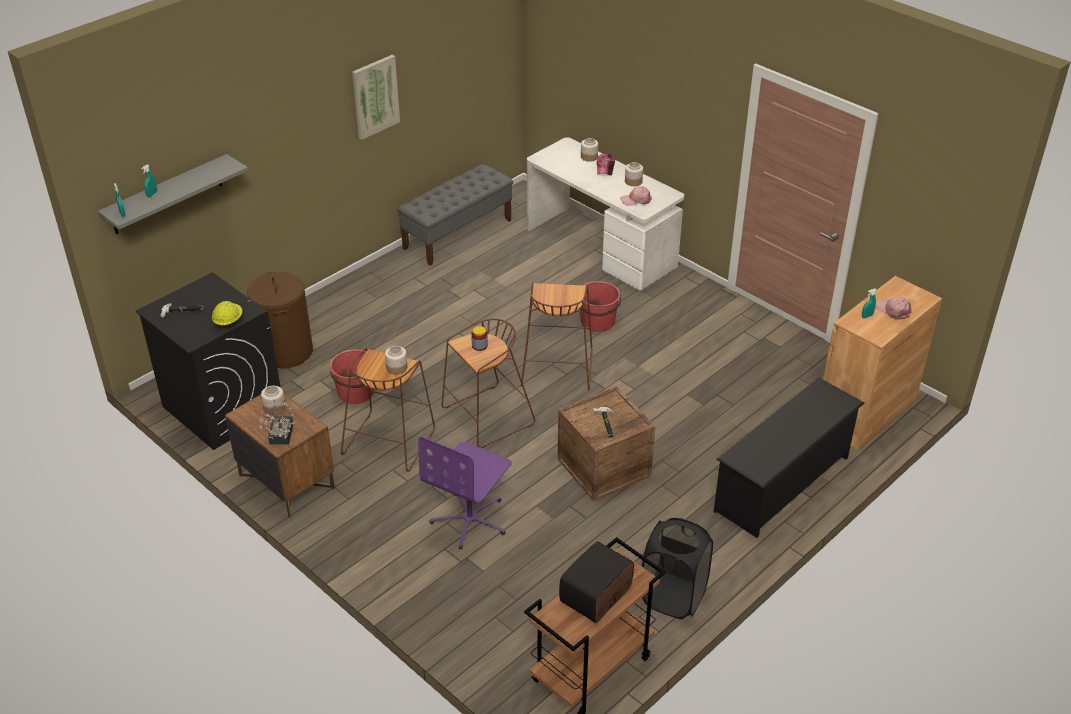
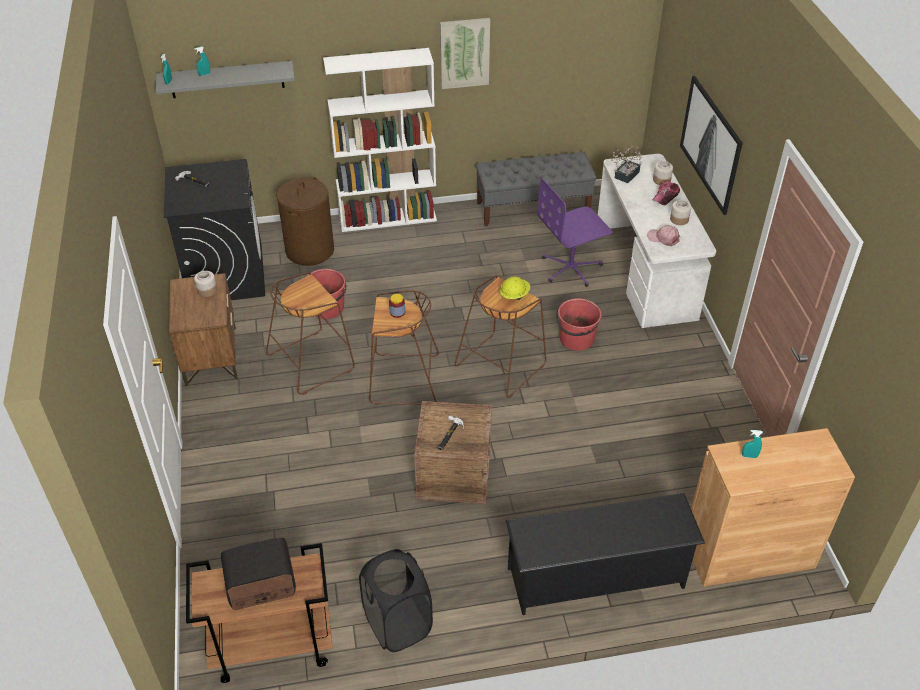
camera: 35 degrees right, 5 degrees up
(228, 321) = (214, 203): yellow hard hat -> yellow hard hat (514, 295)
(280, 437) = (187, 316): potted plant -> potted plant (625, 176)
(333, 294) = (388, 218): none -> white bookcase
(397, 367) = (316, 300): jar -> none
(470, 520) = (307, 461): purple office chair -> purple office chair (571, 268)
(643, 103) = (712, 144): none -> picture
(893, 310) = (785, 463): pink cap -> none

